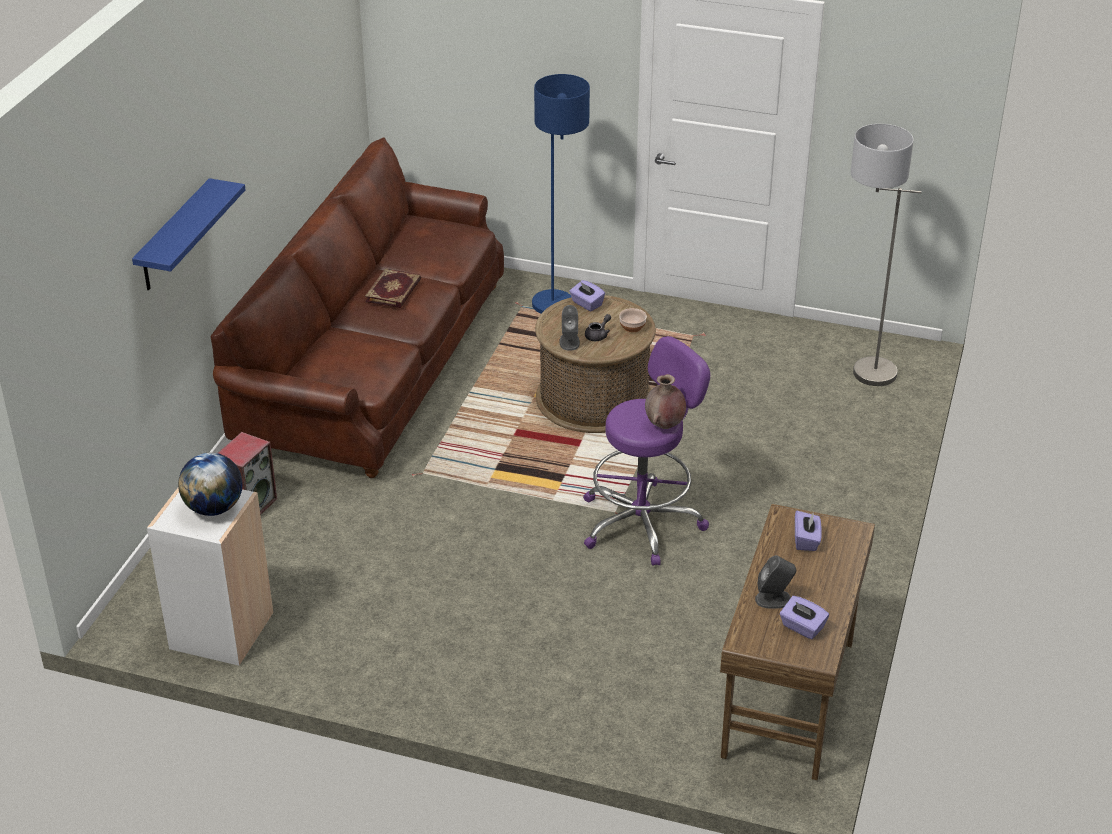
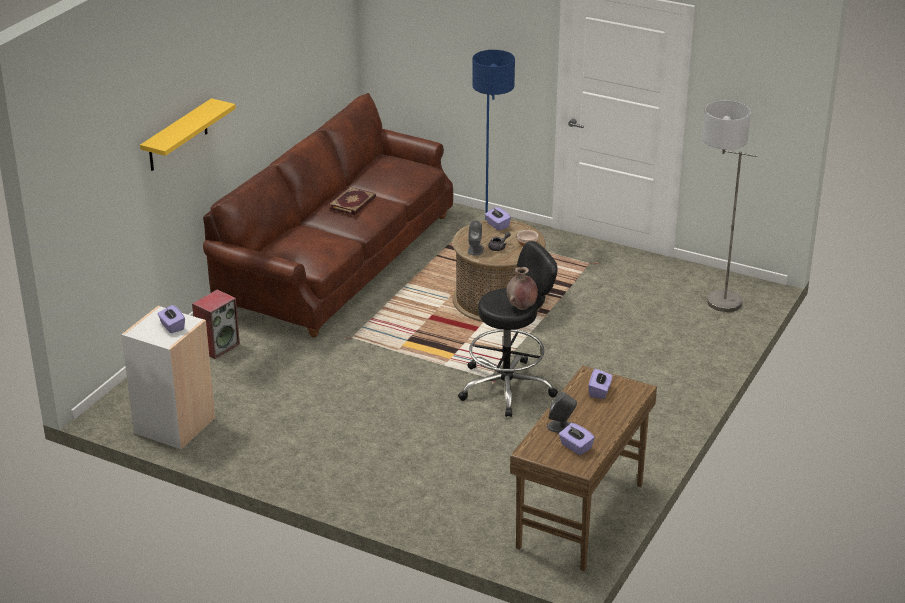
camera: 10 degrees right, 5 degrees down
(174, 237) = (178, 136): blue shelf -> yellow shelf
(214, 508) = (172, 326): globe -> purple tissue box
(642, 522) = (508, 387): purple stool -> black stool

